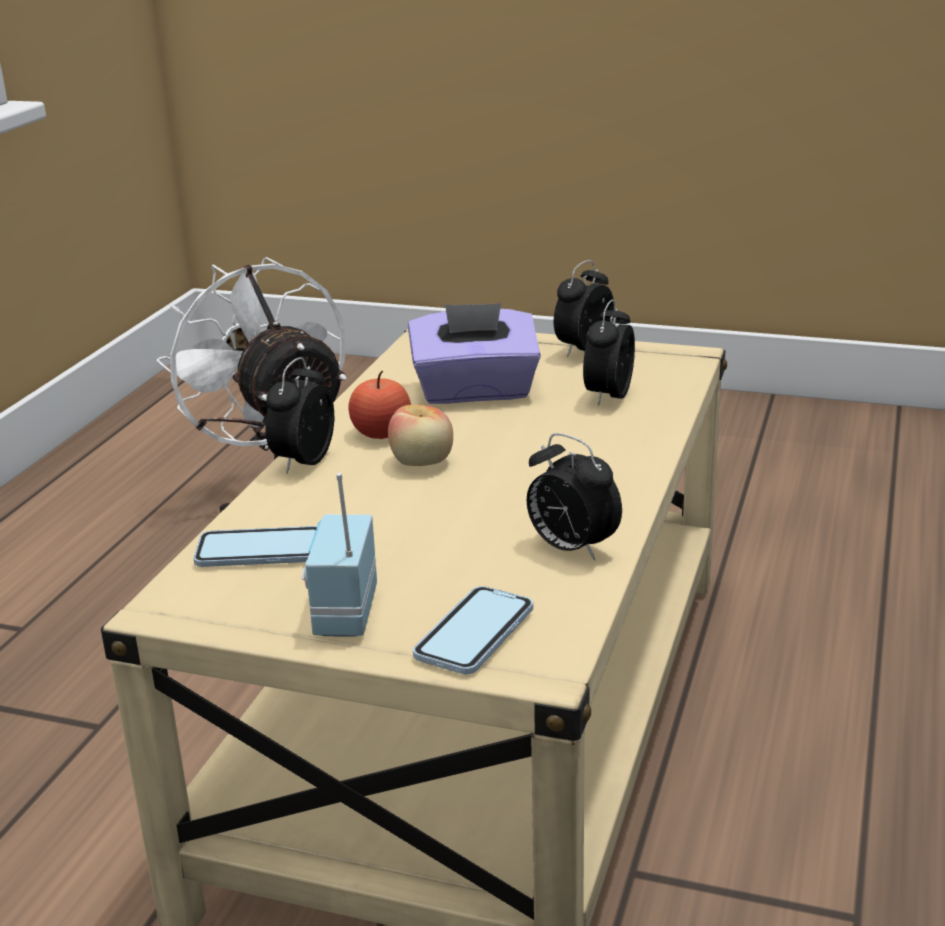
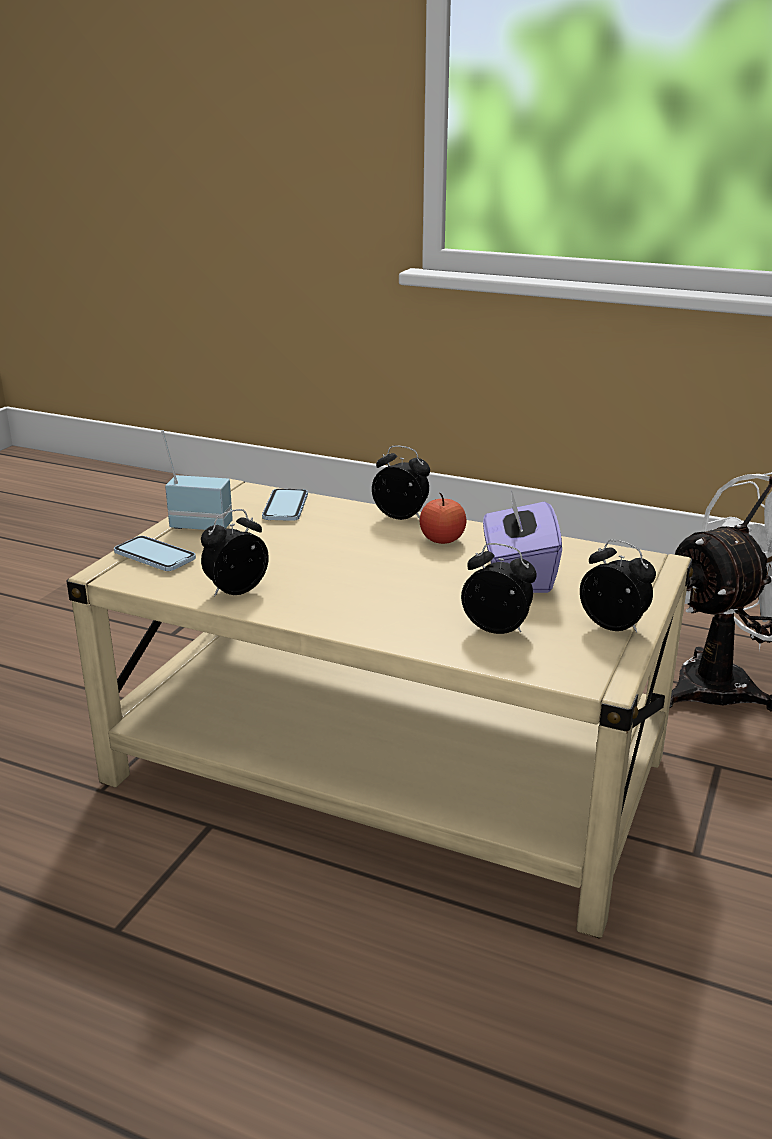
camera: 95 degrees right, 0 degrees up
(422, 463) = (387, 551): apple -> none

